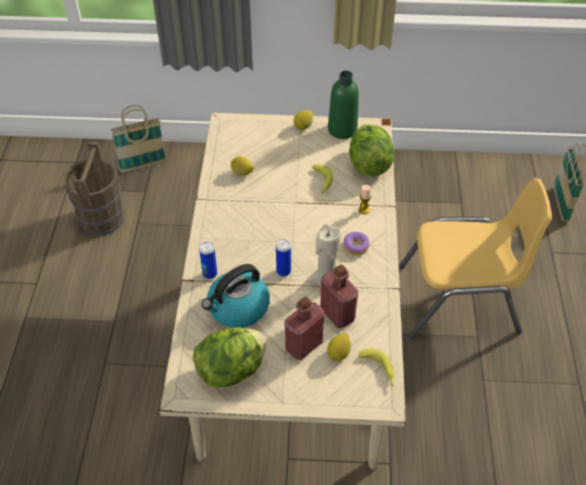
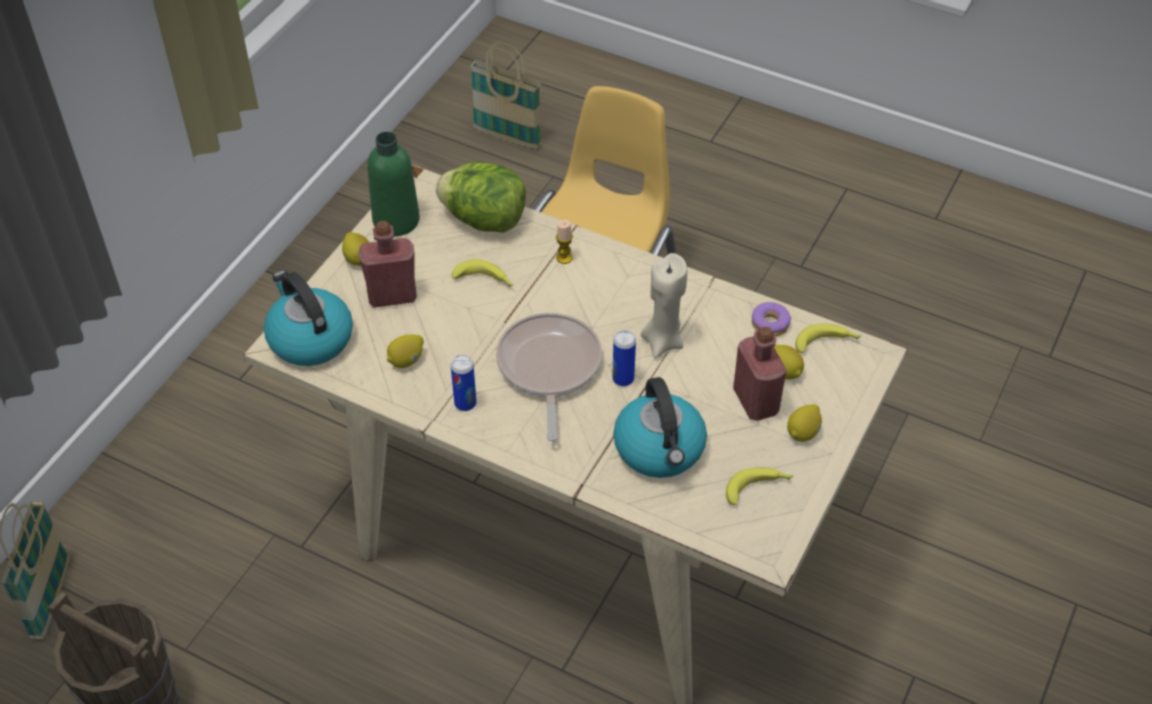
camera: 65 degrees left, 0 degrees up
(210, 274) = (581, 461): can -> can (465, 403)
(232, 370) = (758, 488): lettuce -> banana
(235, 131) = (309, 338): none -> kettle
(271, 234) = (548, 368): none -> frying pan
(291, 380) = (803, 433): none -> lemon
(337, 314) = (723, 350): red bottle -> red bottle (392, 296)
(356, 247) = (623, 290): donut -> donut (770, 324)

